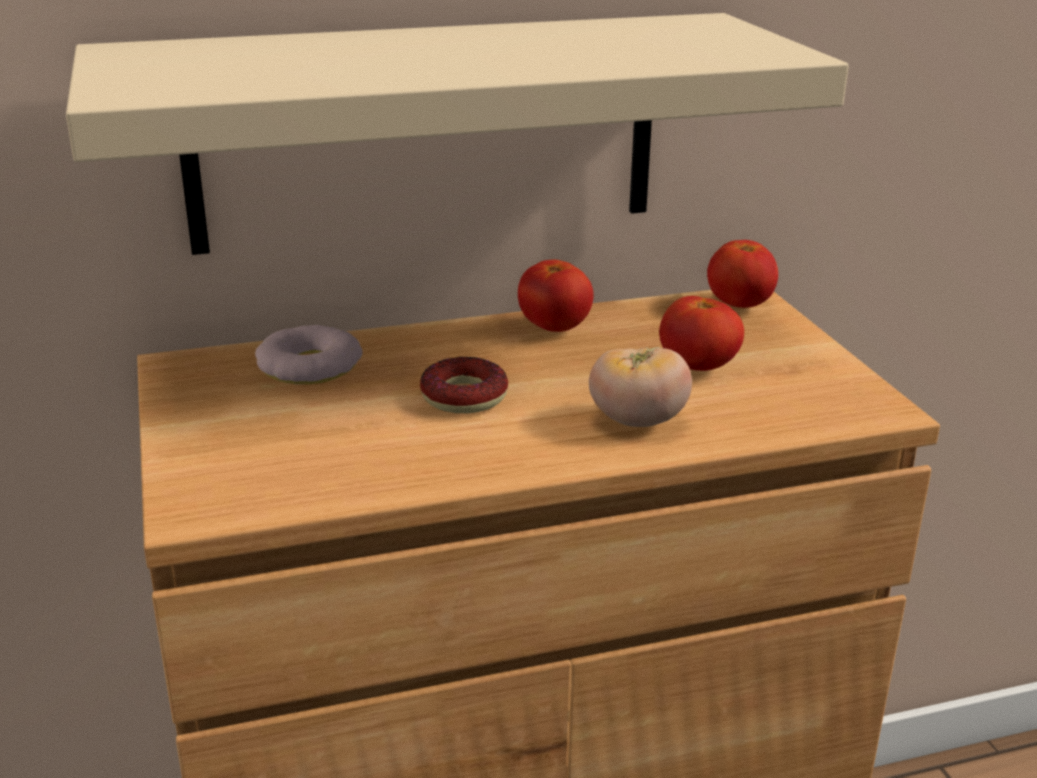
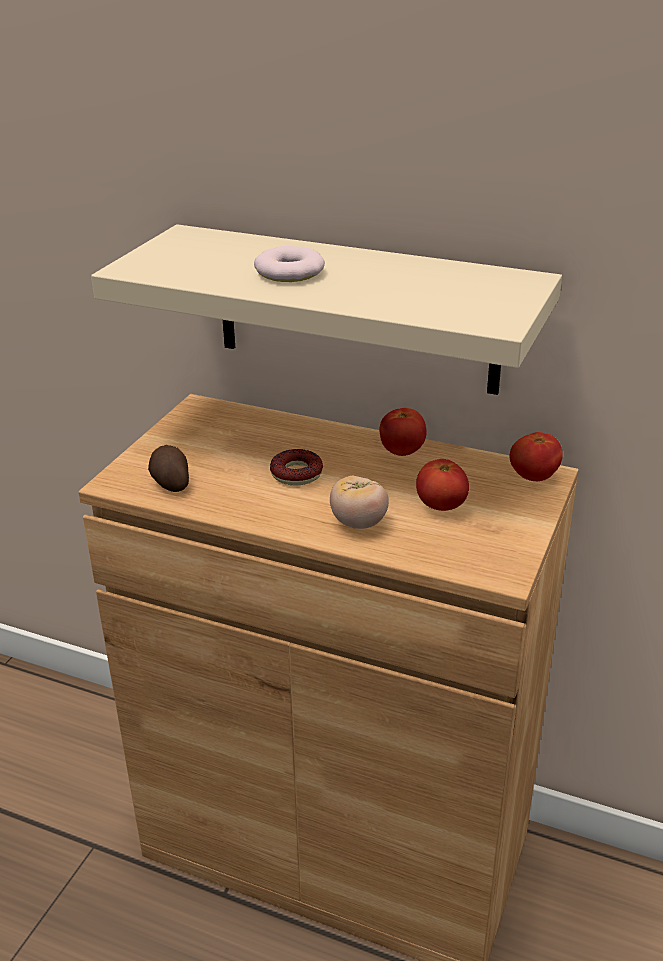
camera: 40 degrees right, 5 degrees up
(293, 474) = (170, 482): none -> potato
(308, 366) = (251, 428): donut -> donut (289, 272)

